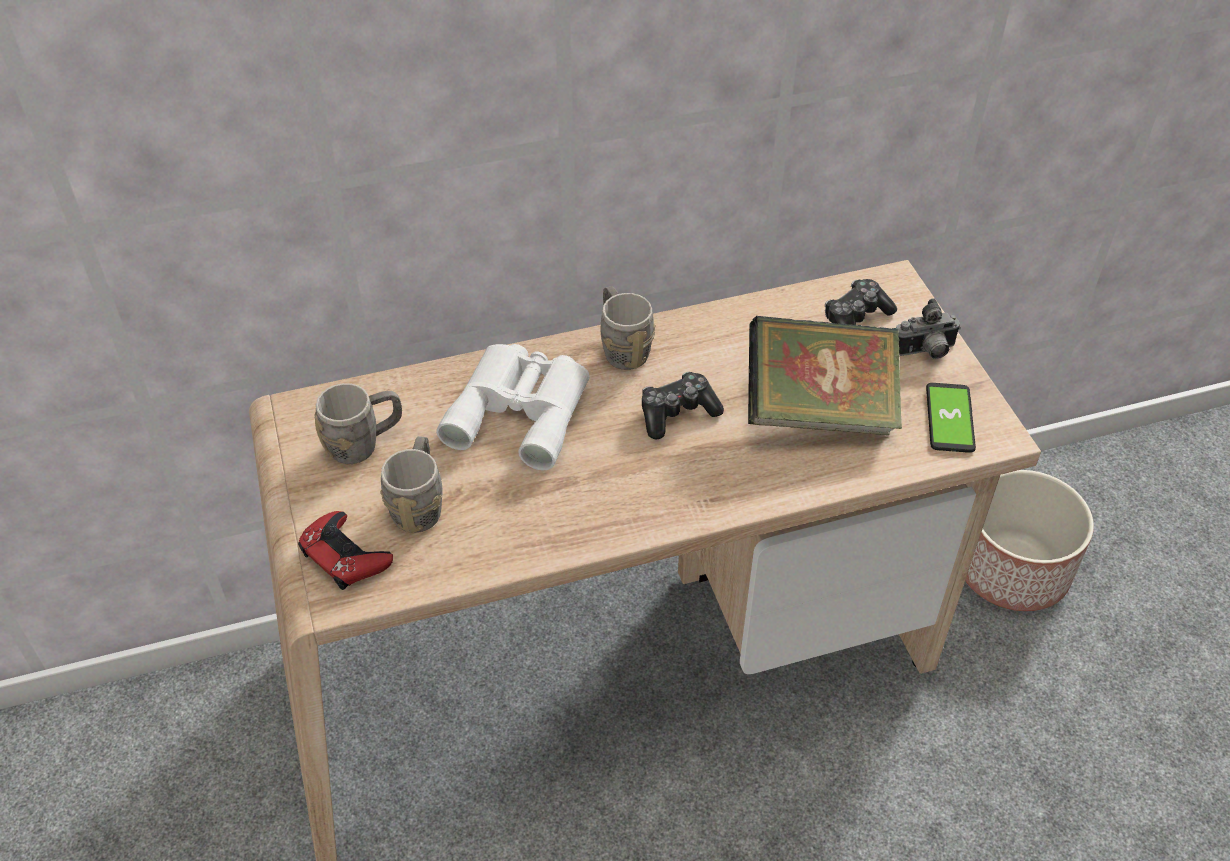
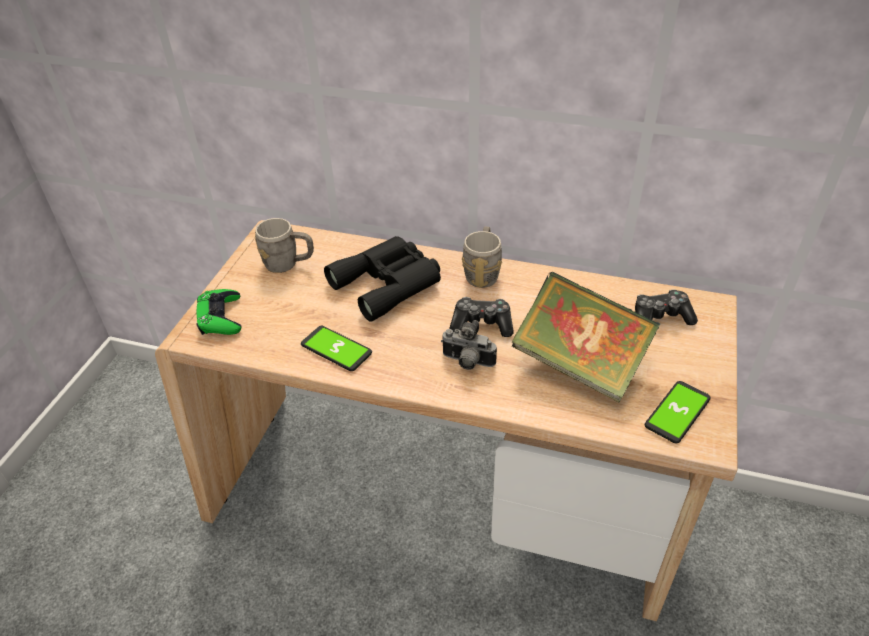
camera: 35 degrees right, 5 degrees down
(345, 556) = (221, 318): red game controller -> green game controller
(419, 504) = (284, 308): grey mug -> none
(522, 410) = (389, 282): white binoculars -> black binoculars
(536, 524) = (336, 349): none -> phone
(925, 353) = (696, 360): camera -> camera (467, 363)
(1010, 568) = (768, 583): planter -> none

